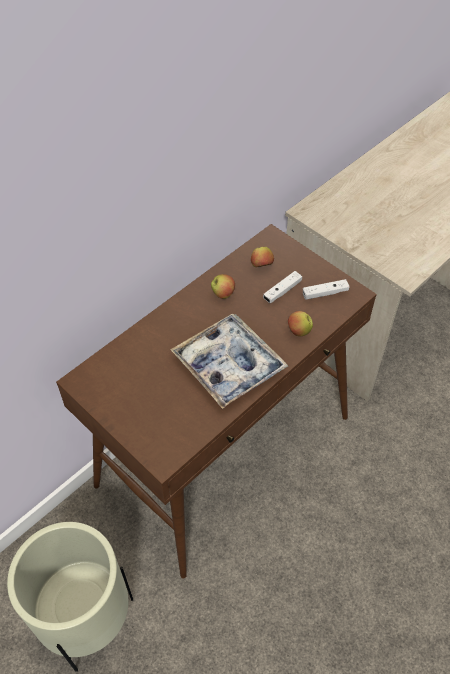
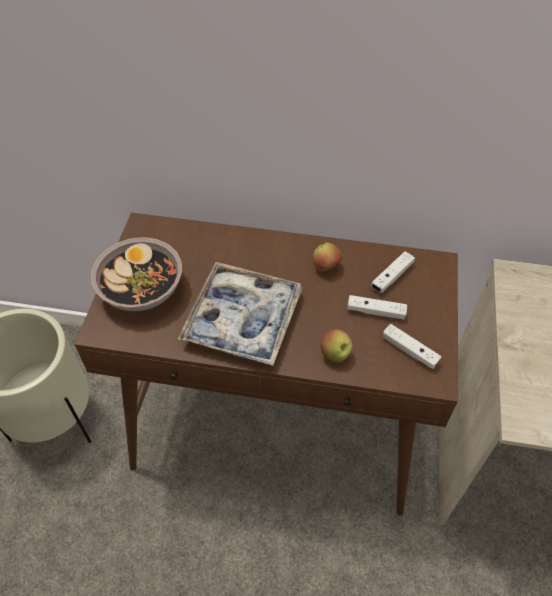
camera: 55 degrees right, 0 degrees up
(147, 413) = (141, 289): none -> bowl
(261, 266) = (392, 276): apple -> white game controller

